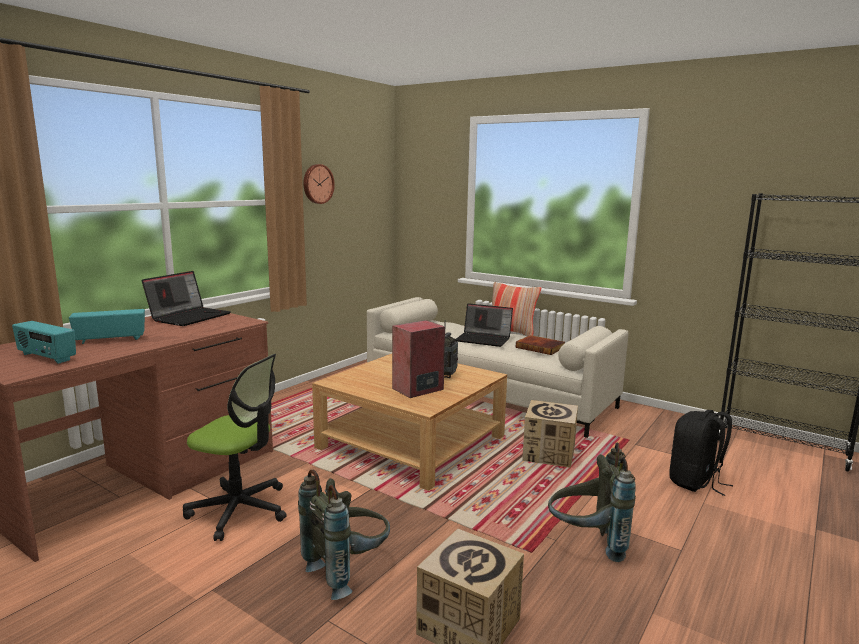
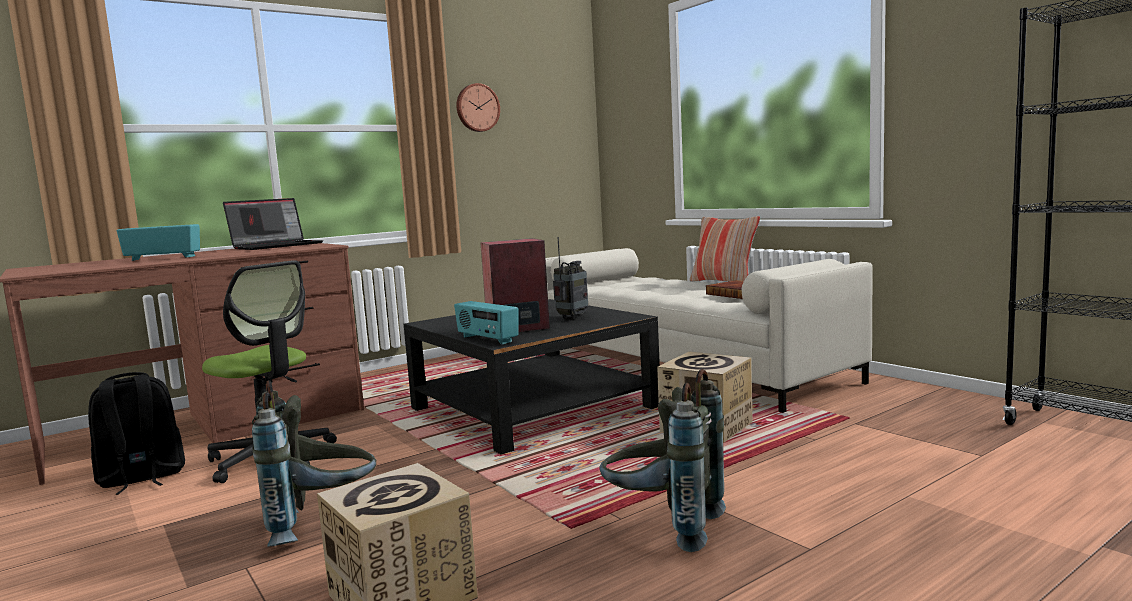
camera: 20 degrees right, 5 degrees down
(46, 357) = (77, 267): radio -> radio (487, 339)
(411, 442) = (532, 408): beige coffee table -> black coffee table
(484, 339) = (673, 288): laptop -> none
(695, 482) = (917, 471): black backpack -> black backpack (141, 478)

